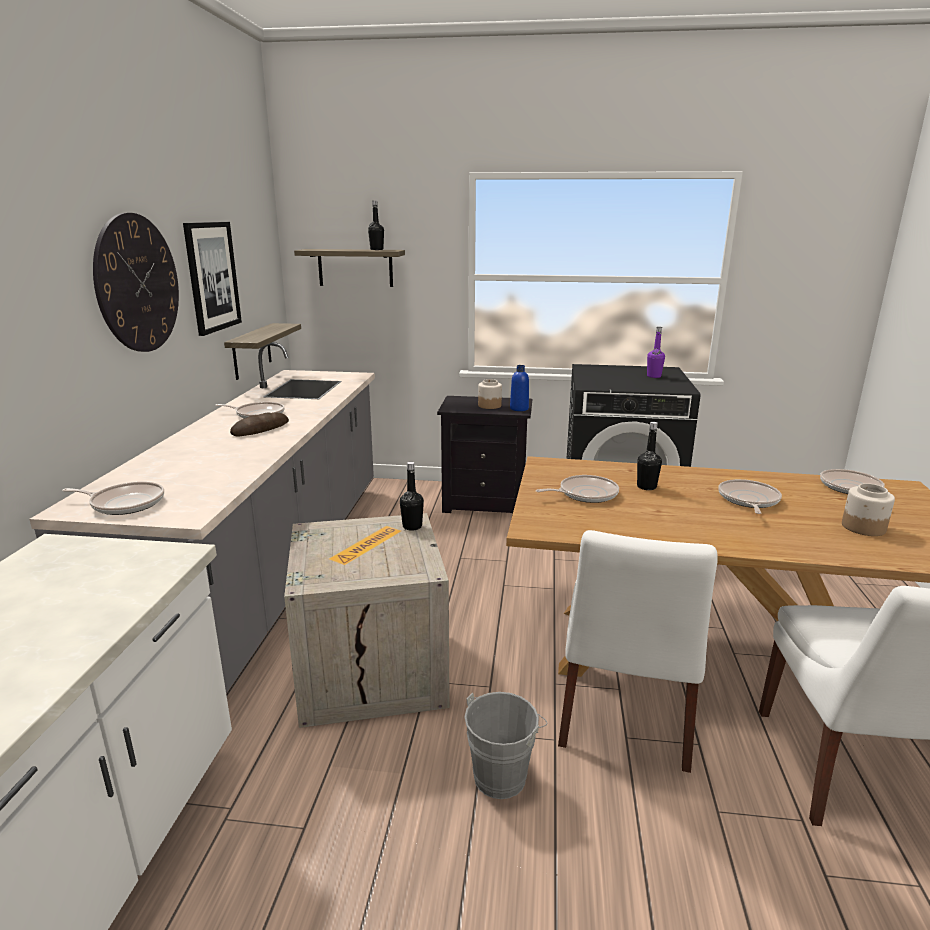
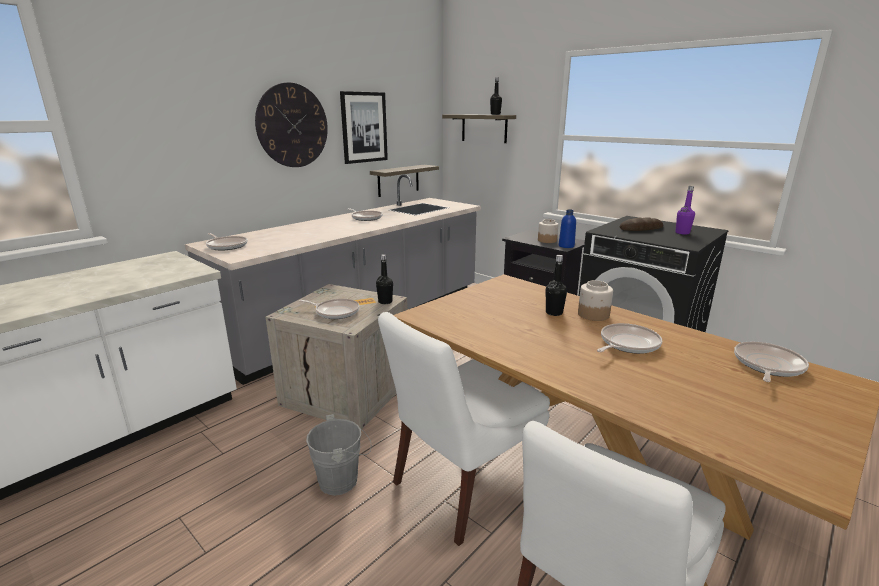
camera: 35 degrees right, 0 degrees up
(260, 429) = (352, 225): bread -> bread (641, 228)
(585, 494) = (496, 305): frying pan -> frying pan (335, 312)
(863, 527) = (706, 396): jar -> jar (593, 315)

